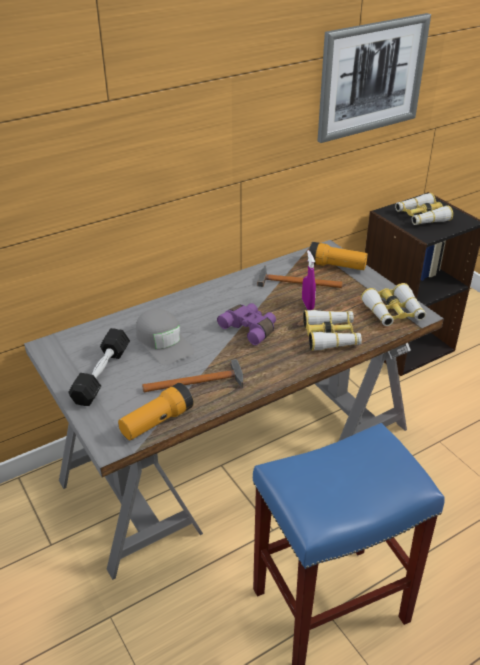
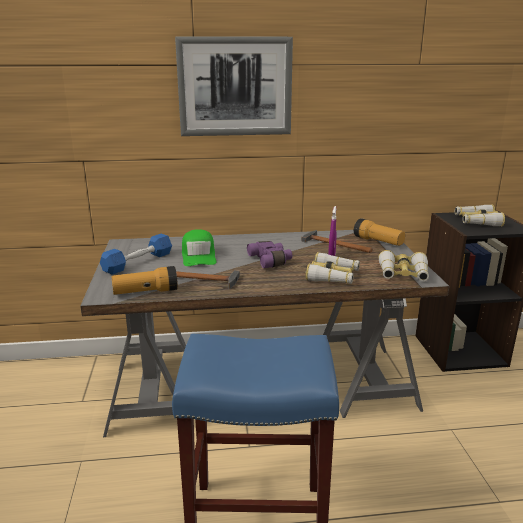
camera: 25 degrees right, 15 degrees down
(102, 375) = (138, 262): black dumbbell -> blue dumbbell
(163, 342) = (199, 255): grey cap -> green cap
(371, 77) = (433, 89): picture -> picture (235, 87)

